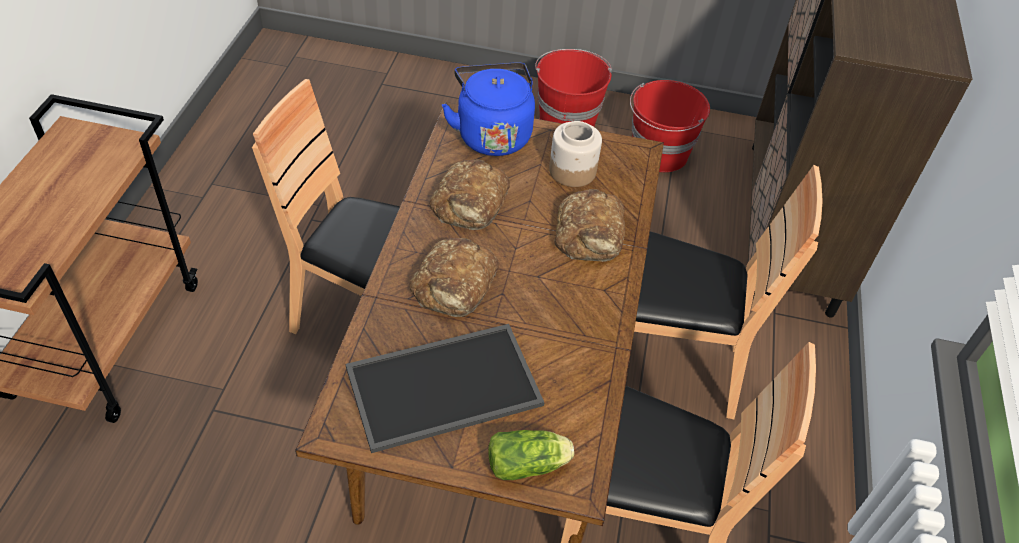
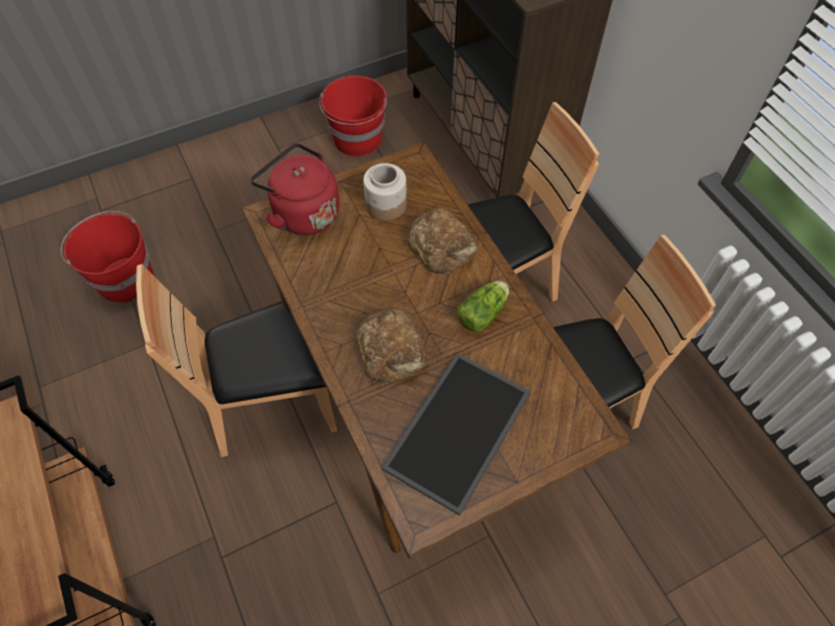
camera: 35 degrees left, 10 degrees up
(470, 202) = (341, 278): bread -> none
(492, 134) = (303, 212): blue kettle -> red kettle
(529, 464) = (559, 440): lettuce -> lettuce (484, 312)
(566, 120) = (272, 153): red bucket -> red bucket (124, 278)

